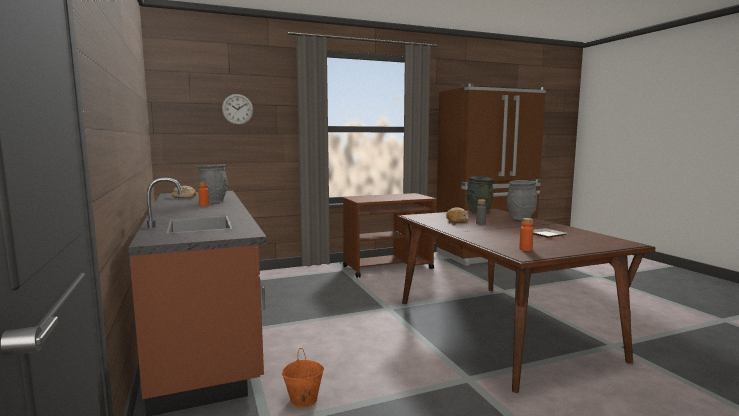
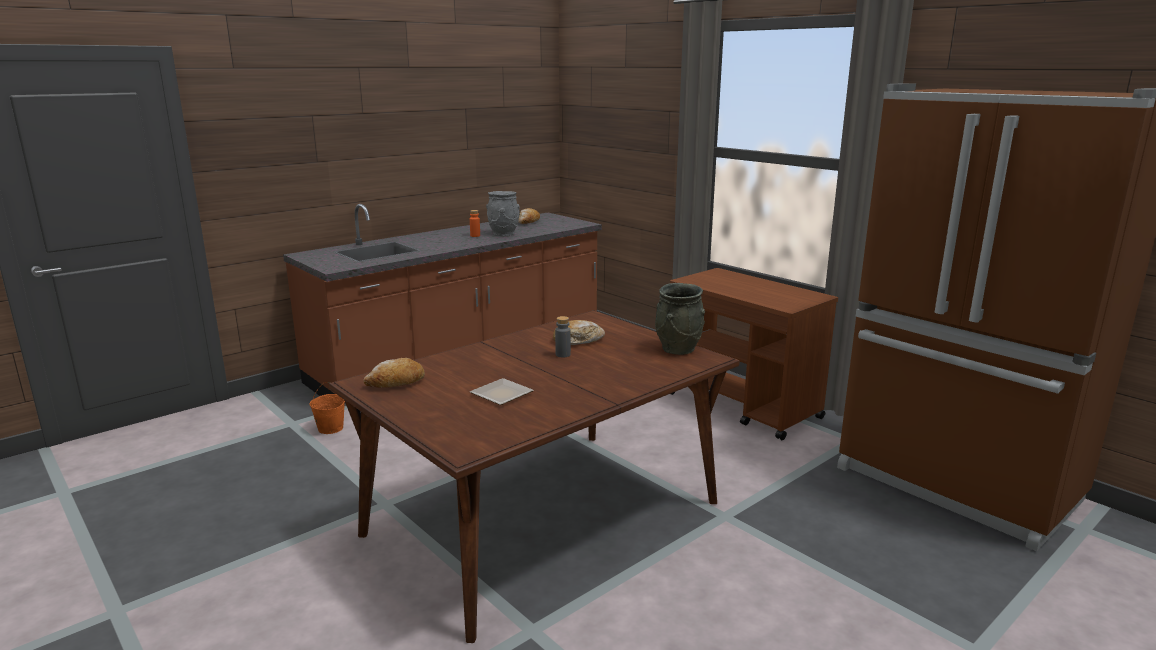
camera: 70 degrees right, 10 degrees up
(237, 109) = (628, 116): wall clock -> none
(520, 218) = (637, 378): grey vase -> none
(525, 249) = (396, 383): orange bottle -> bread

